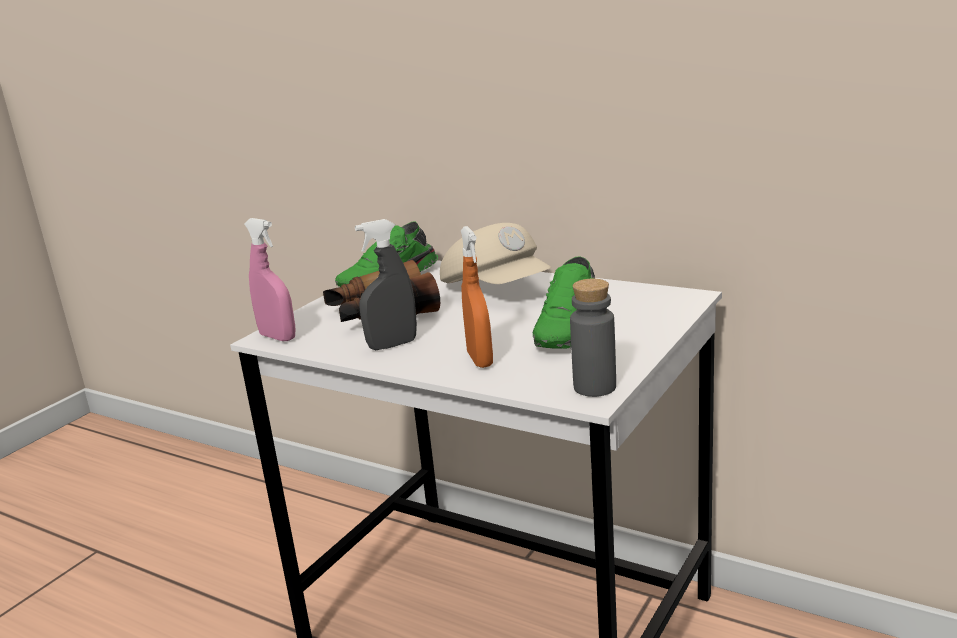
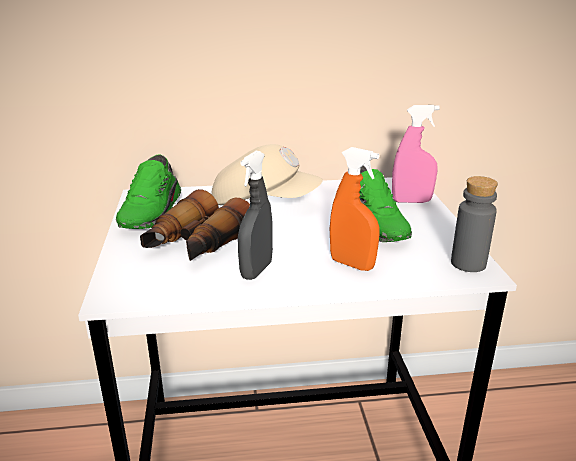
camera: 40 degrees left, 5 degrees up
(278, 337) = (125, 293): pink spray bottle -> pink spray bottle (411, 201)

